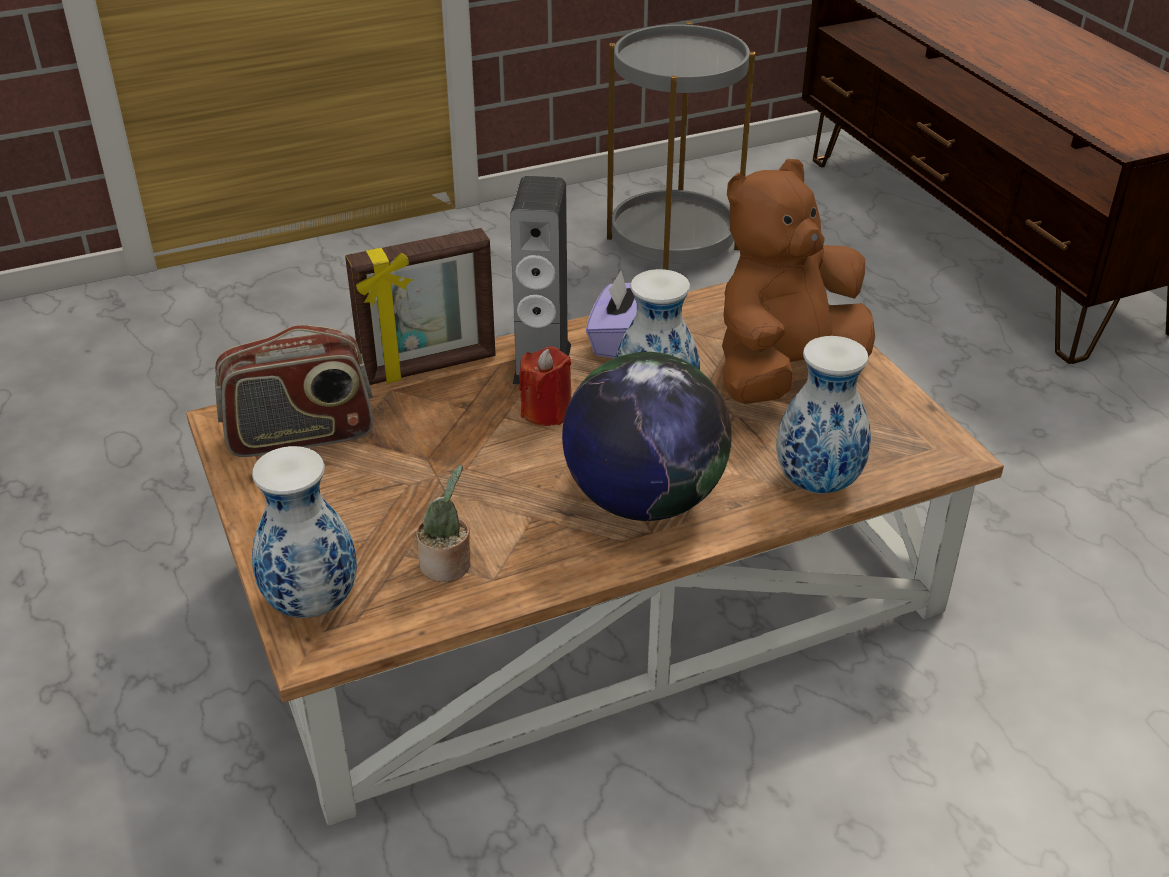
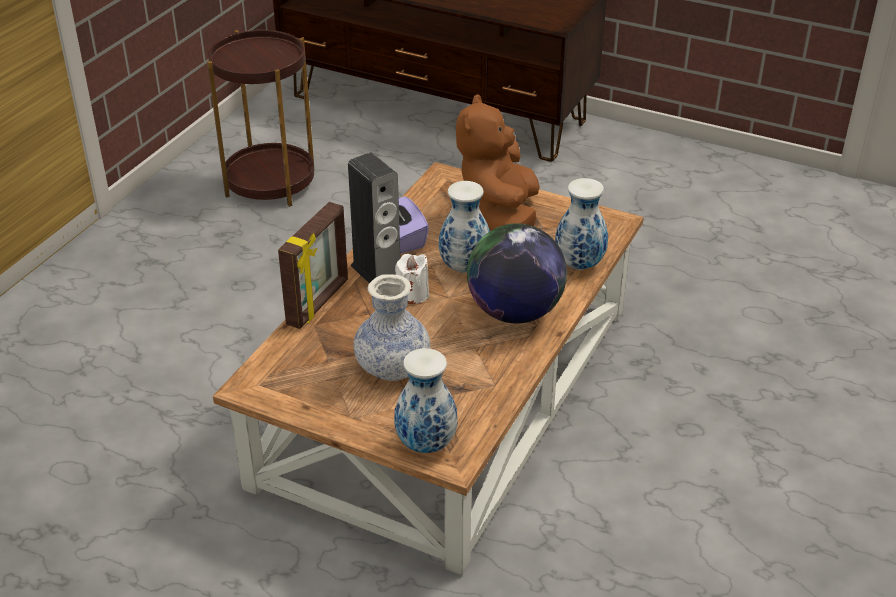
camera: 40 degrees left, 0 degrees up
(300, 435) = (300, 373): radio -> none
(404, 486) = (392, 367): none -> vase
(448, 566) = (466, 391): potted plant -> none
(546, 411) = (412, 294): red candle -> white candle
(672, 243) = (270, 183): grey side table -> brown side table

